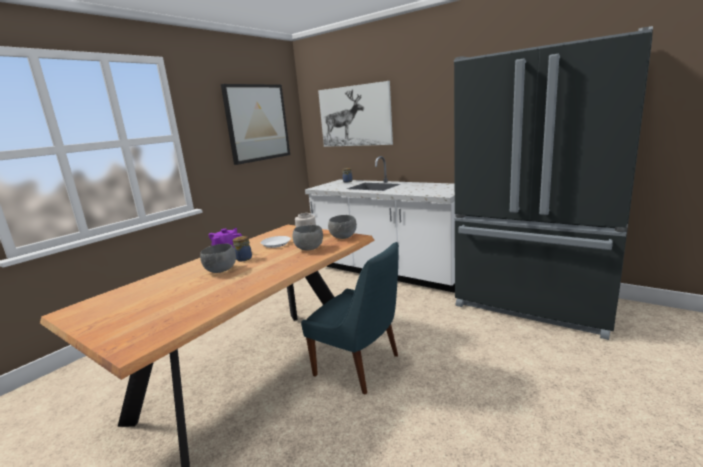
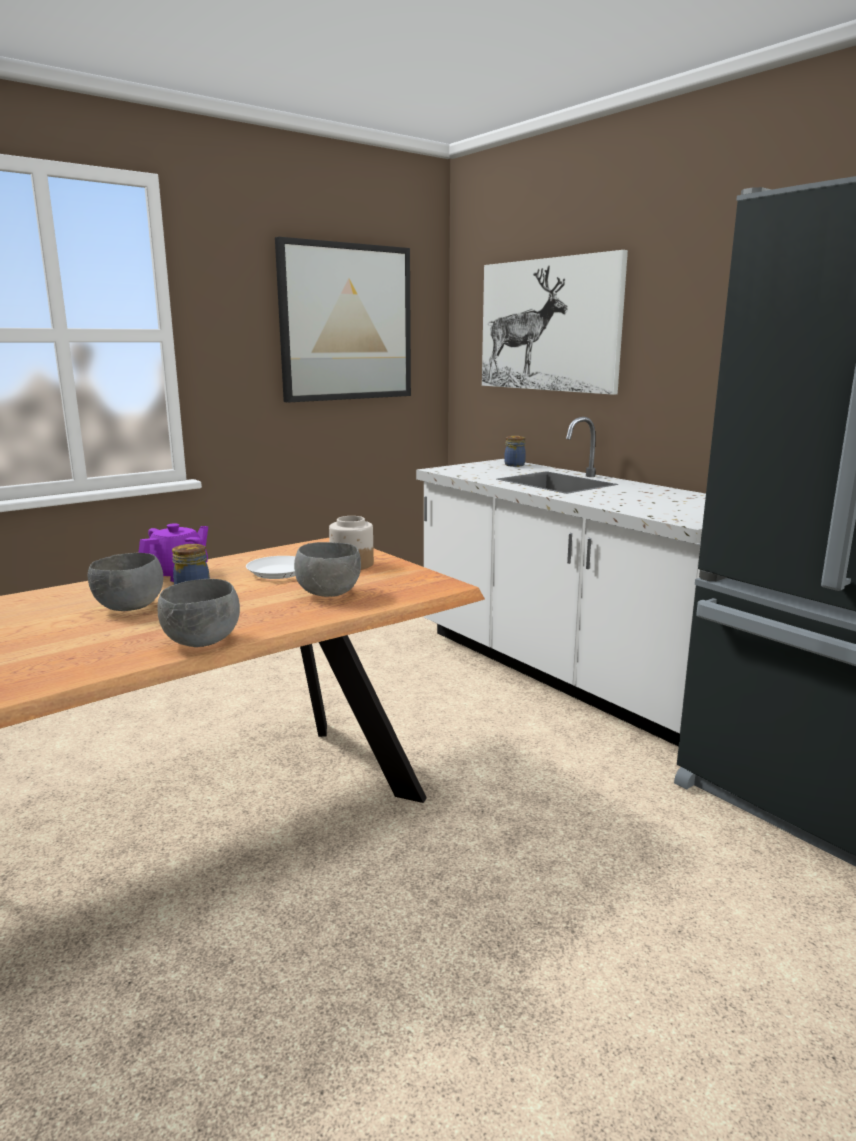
camera: 15 degrees right, 0 degrees up
(344, 237) = (418, 582): grey bowl -> grey bowl (203, 642)
(360, 366) = (390, 871): blue chair -> none

